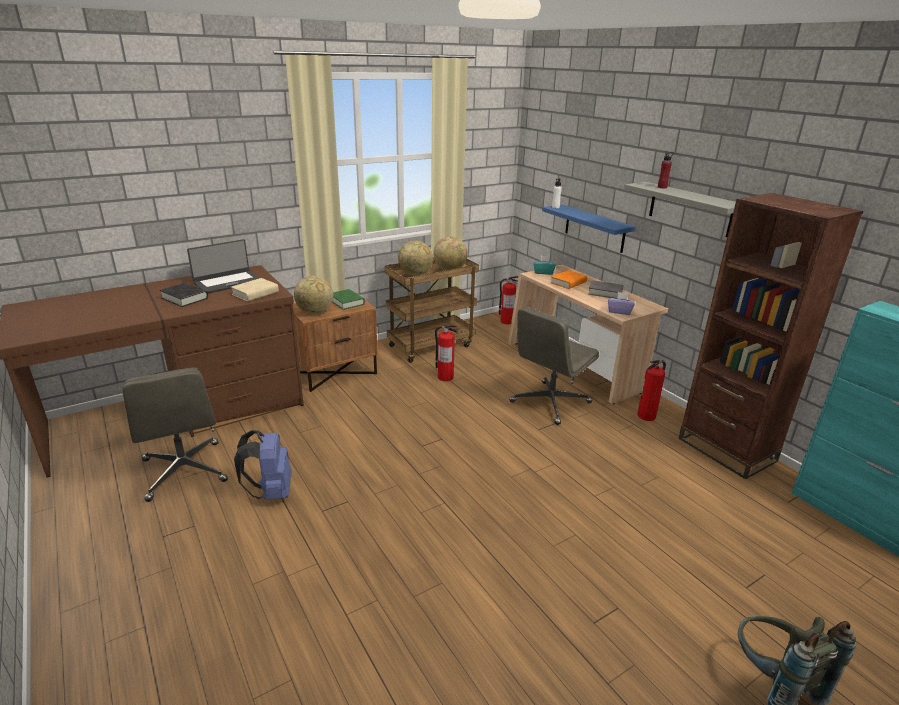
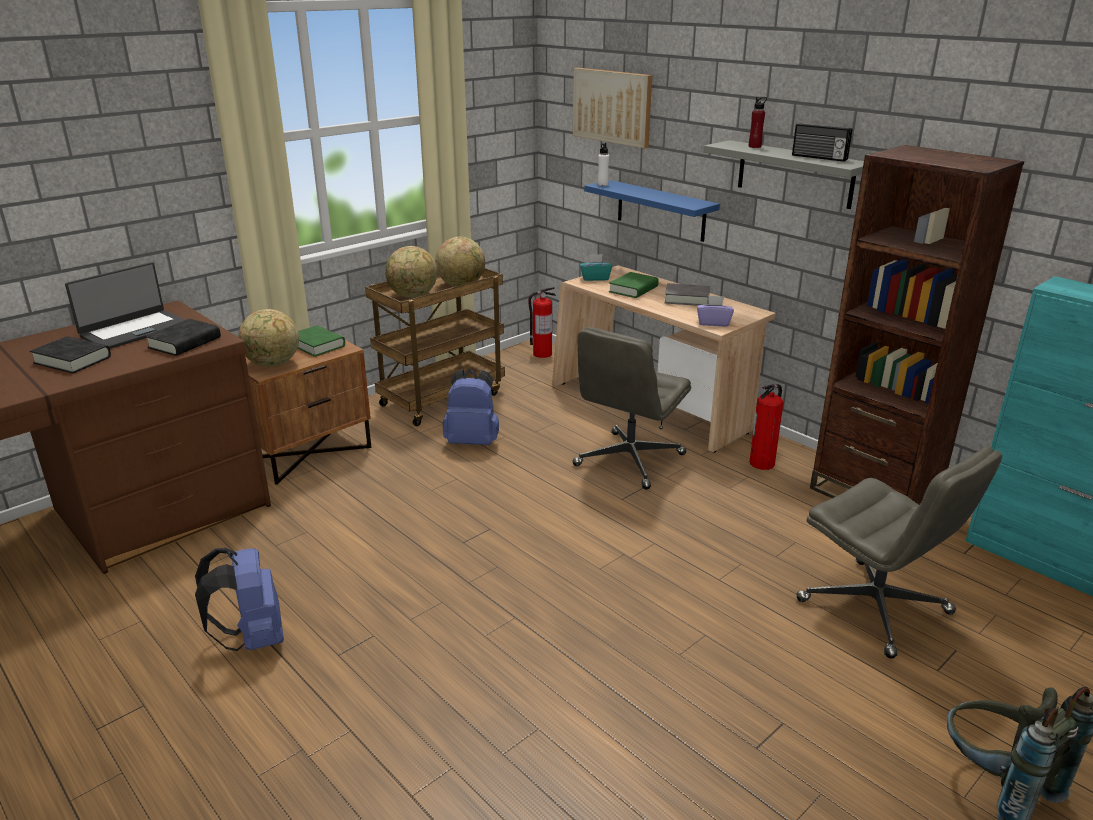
camera: 10 degrees left, 0 degrees up
(185, 471) = (107, 627): grey office chair -> grey office chair (876, 608)
(255, 293) = (185, 343): beige book -> black book
(445, 377) = (473, 441): fire extinguisher -> blue backpack
(567, 153) = (612, 106): none -> picture
(568, 282) = (633, 289): orange book -> green book
(707, 198) = (819, 157): none -> radio

